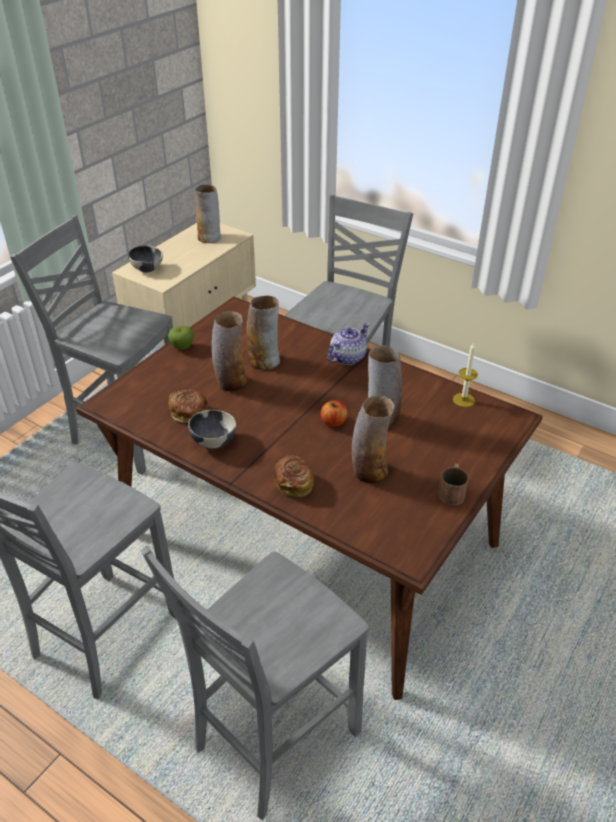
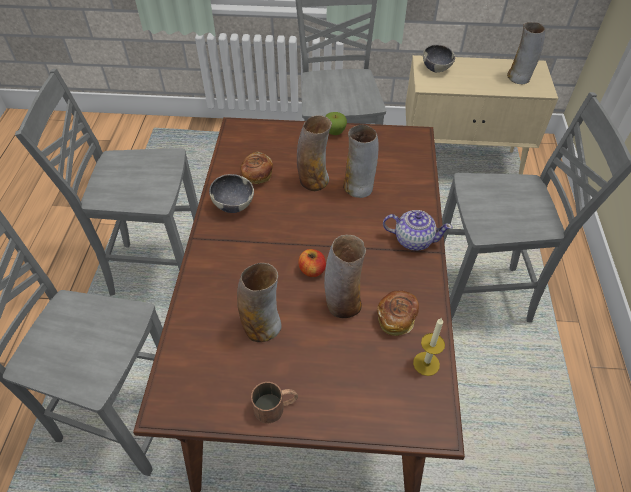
camera: 60 degrees right, 10 degrees up
(293, 484) = (214, 278): bread -> bread (396, 318)

